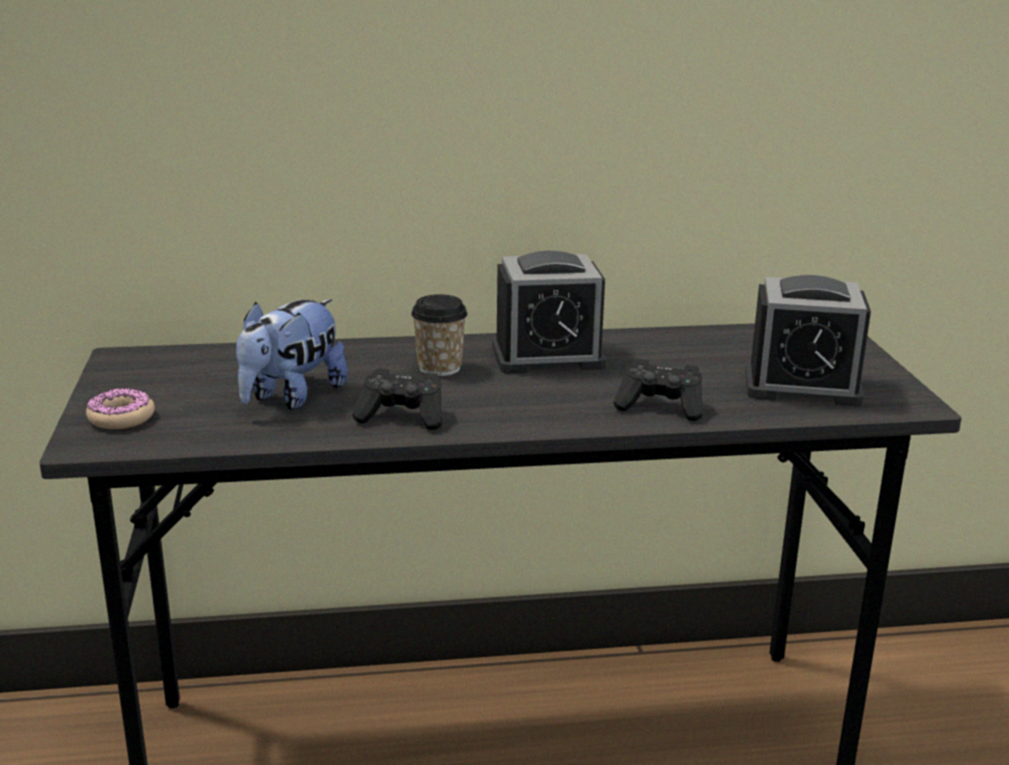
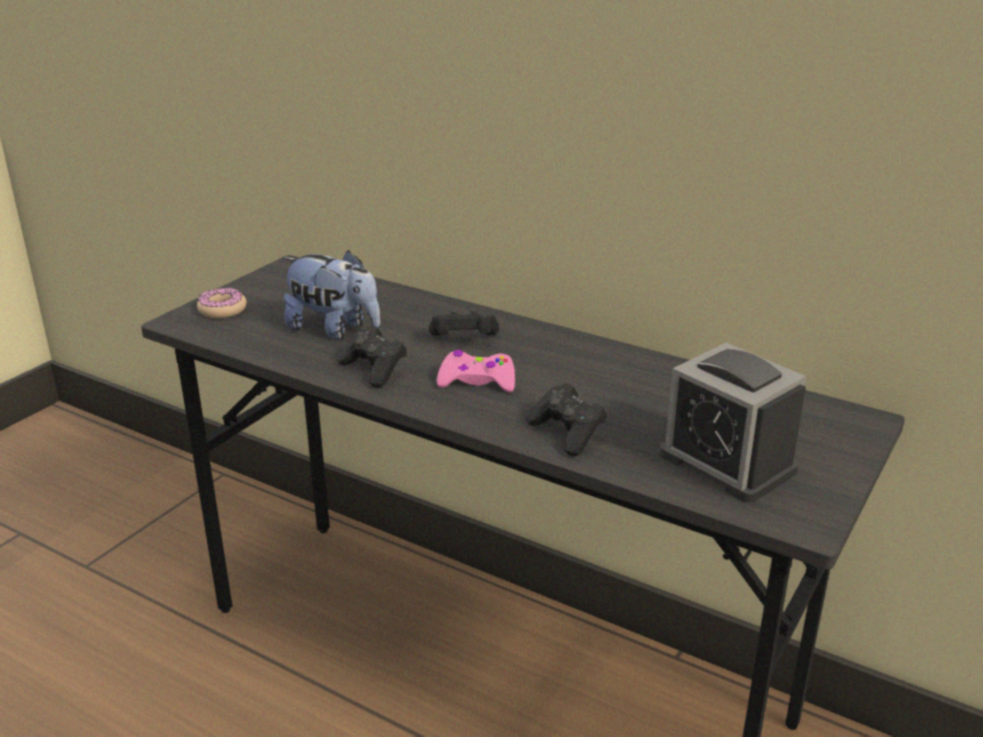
camera: 40 degrees right, 5 degrees up
(291, 397) = (334, 329): plush toy -> plush toy turned 135 degrees counterclockwise
(439, 368) = (463, 340): cup -> black game controller
(514, 395) = (477, 381): none -> pink game controller
(548, 356) = (558, 358): alarm clock -> none

